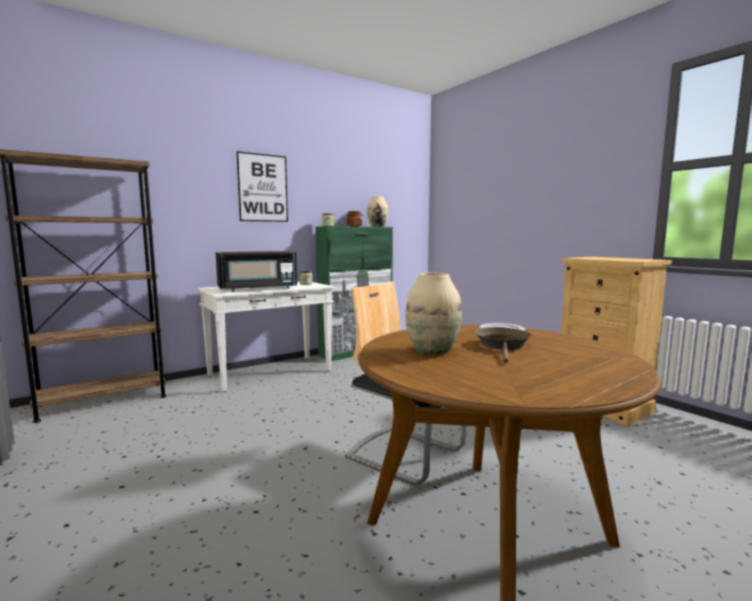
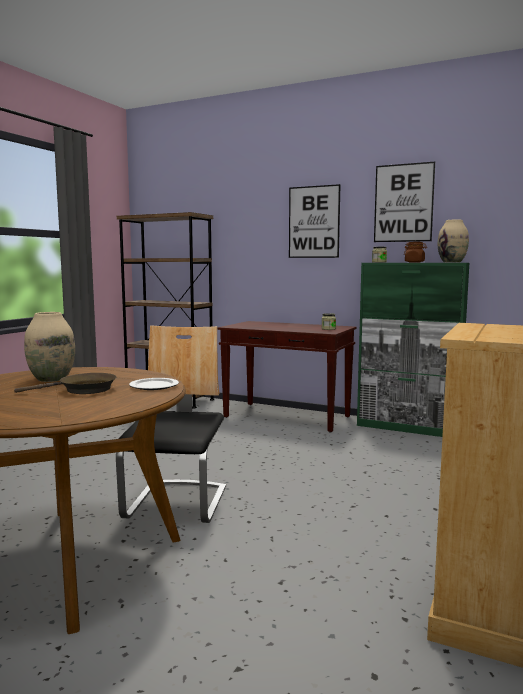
camera: 60 degrees right, 0 degrees up
(258, 289) = (269, 327): black microwave -> none
(271, 372) = (288, 417): white console table -> brown console table
(335, 180) = (403, 203): none -> picture

